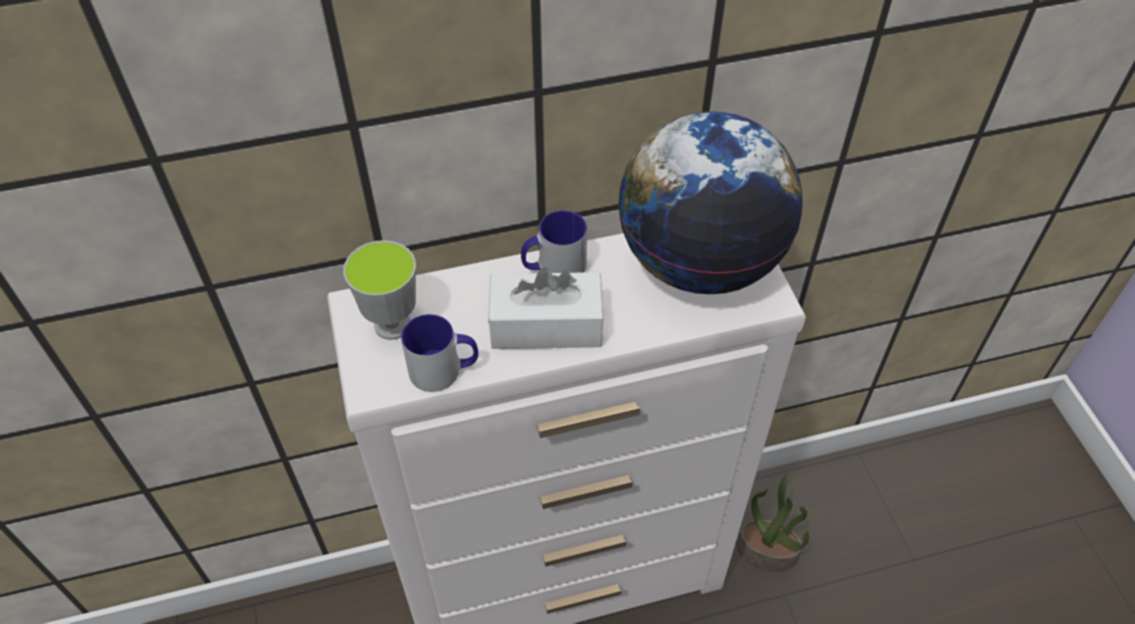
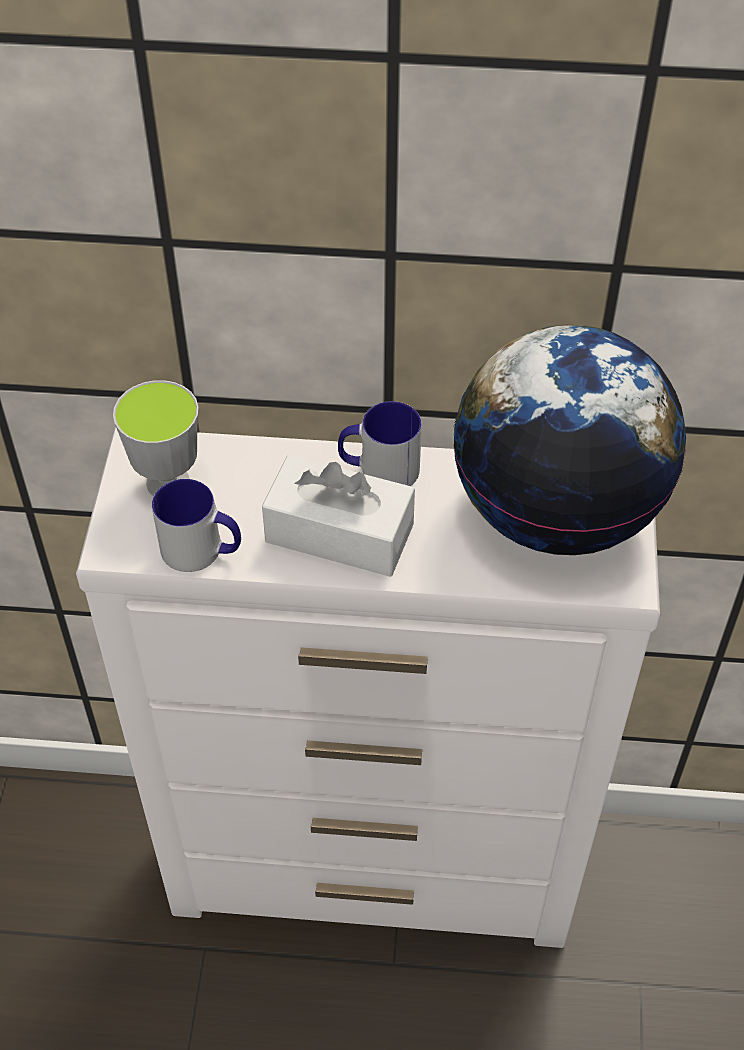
camera: 20 degrees right, 0 degrees up
(767, 551) = (641, 922): potted plant -> none

